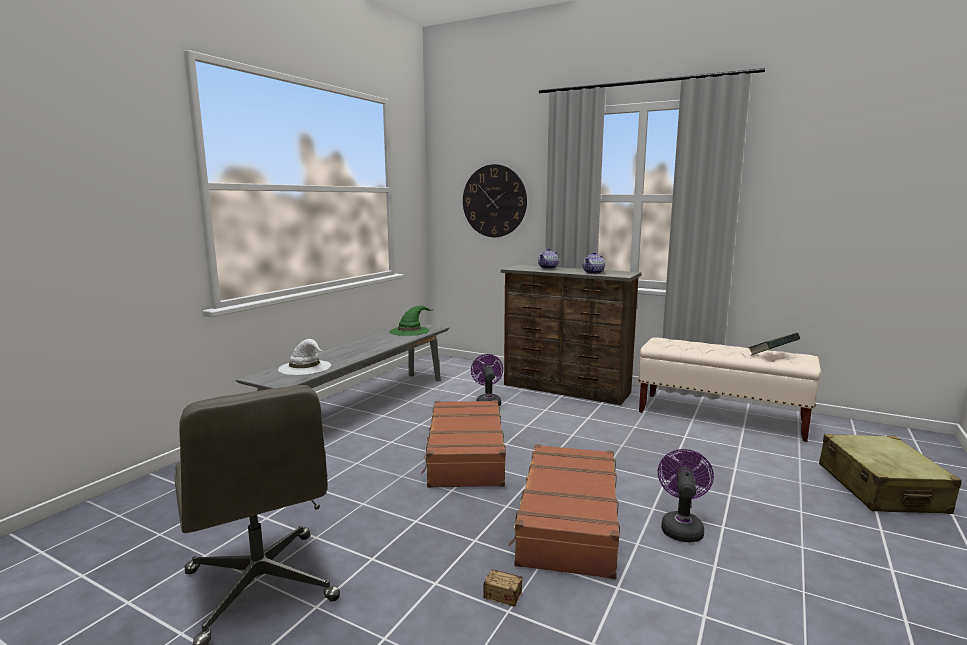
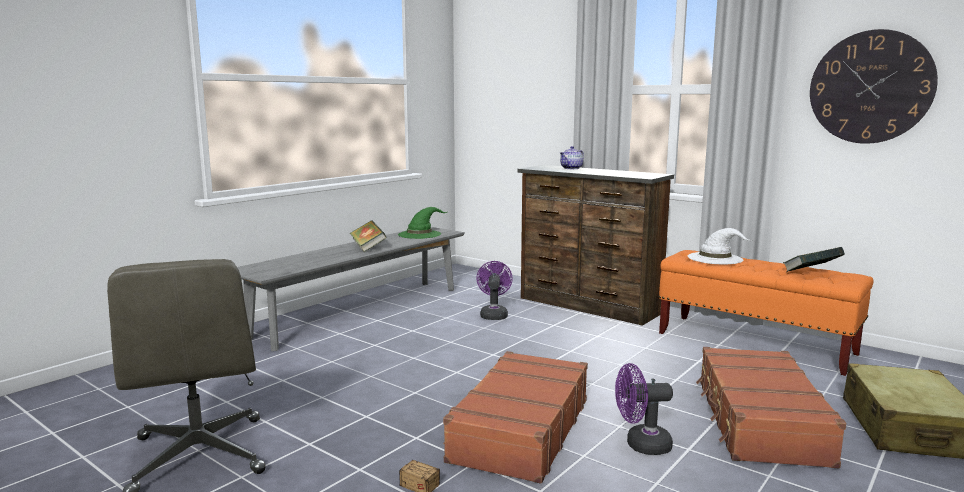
camera: 10 degrees right, 0 degrees up
(305, 367) = (293, 263): white hat -> white hat (716, 258)
(369, 347) = (368, 248): none -> book
(465, 455) = (444, 362): brown suitcase -> brown suitcase (759, 421)
(494, 201) = (523, 94): wall clock -> wall clock (870, 87)
(593, 273) = (616, 174): teapot -> none
(681, 527) = (641, 445): purple fan -> purple fan turned 120 degrees counterclockwise
(721, 417) = (755, 344): beige bench -> orange bench

